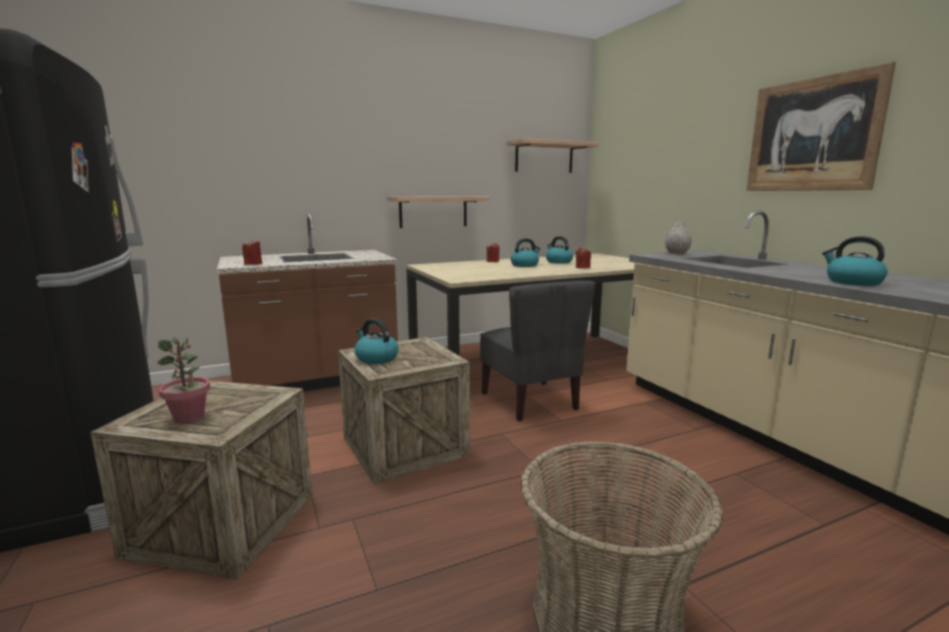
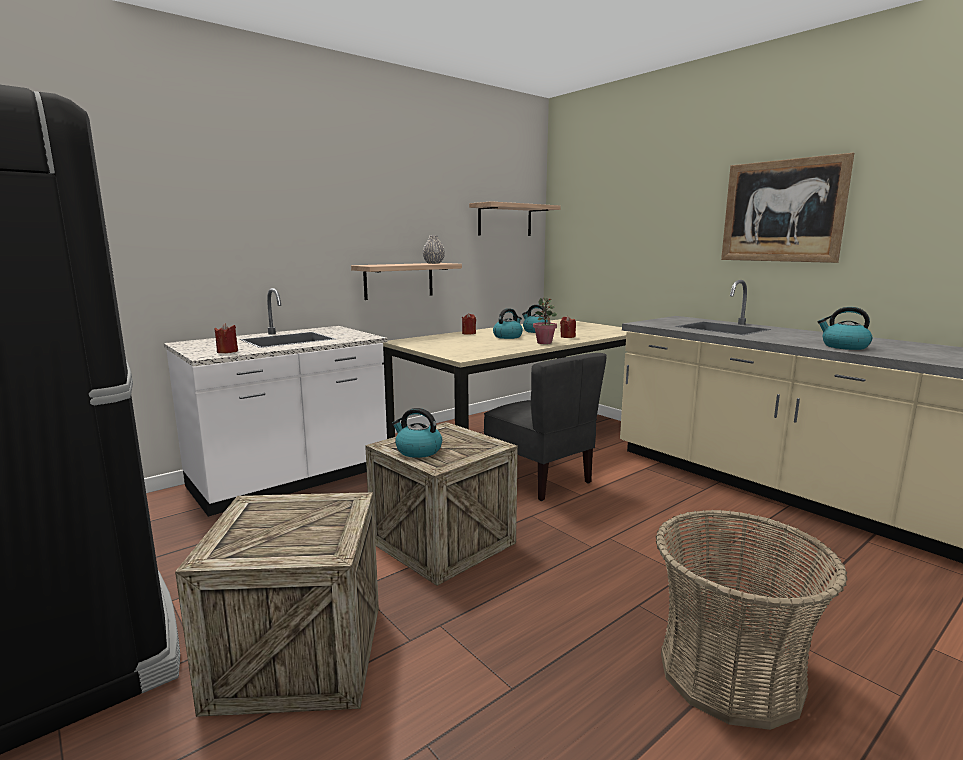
camera: 15 degrees left, 0 degrees up
(189, 418) = (280, 540): potted plant -> potted plant (544, 342)
(316, 379) = (290, 479): brown counter -> white counter
(677, 253) = (662, 320): grey vase -> grey vase (433, 263)

